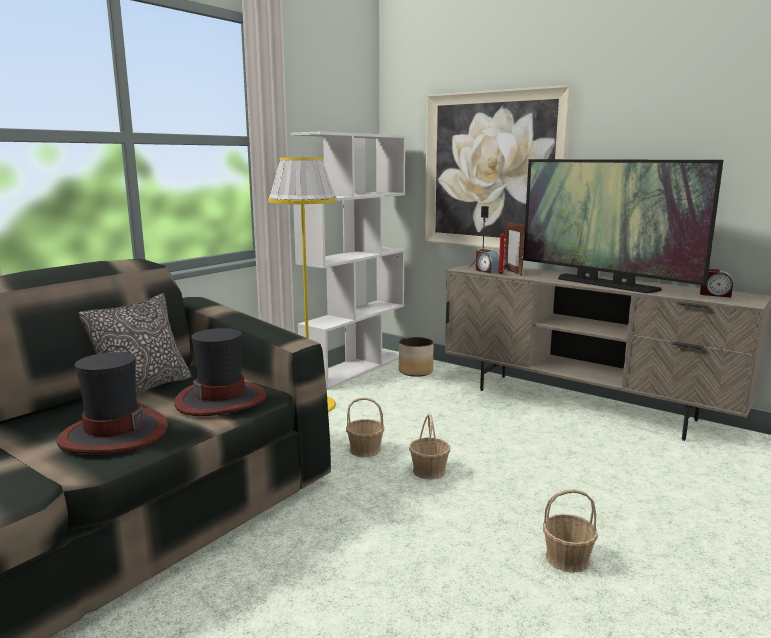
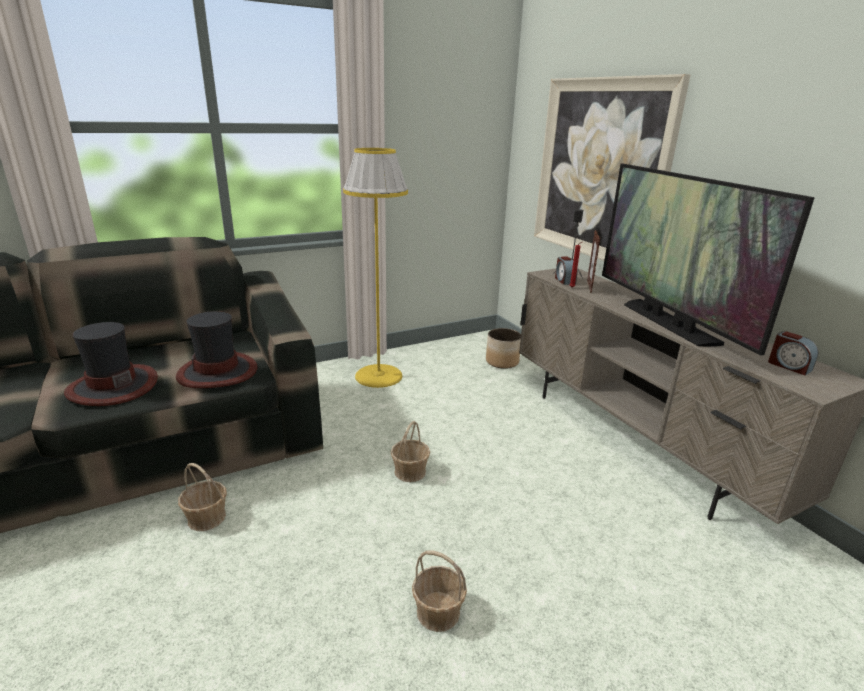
camera: 25 degrees right, 10 degrees up
(143, 389) = (187, 347): pillow -> none
(354, 368) = (451, 346): white bookcase -> none
(365, 450) = (379, 433): basket -> basket (206, 518)

